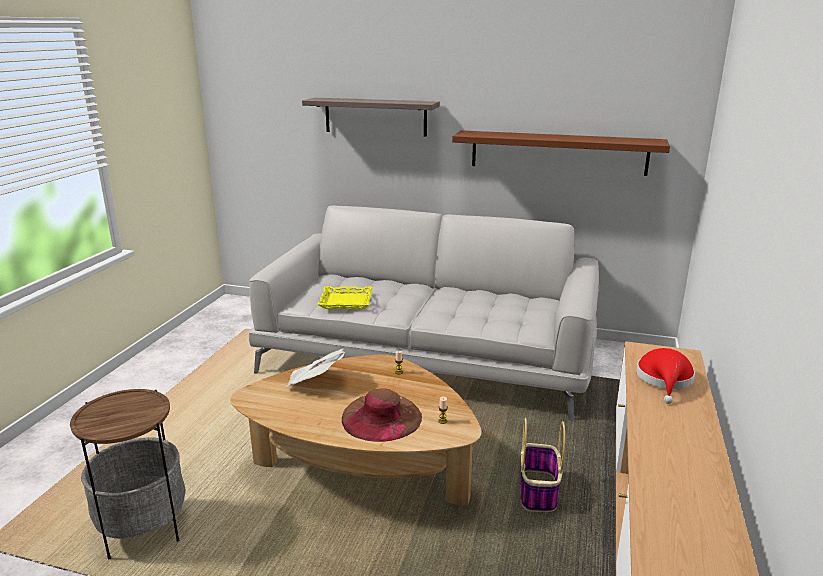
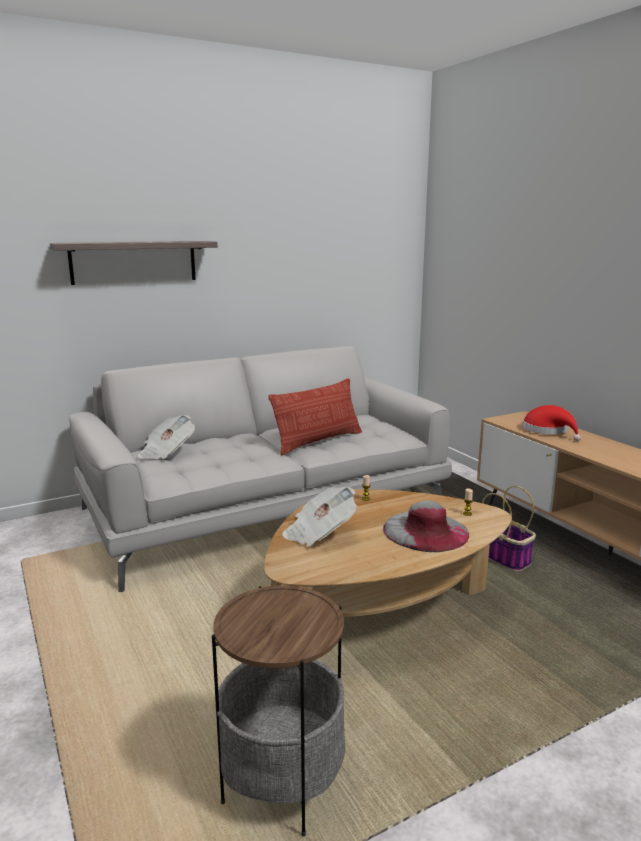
camera: 45 degrees left, 5 degrees down
(339, 281) = (166, 452): none -> newspaper
(346, 301) = (212, 465): yellow tray -> none
(381, 417) = (426, 531): brown hat -> grey hat
(457, 310) = (318, 441): none -> pillow
(558, 152) = (319, 284): brown shelf -> none

